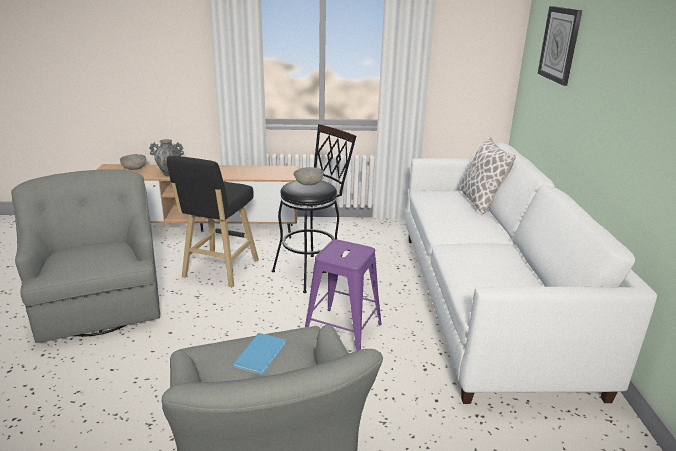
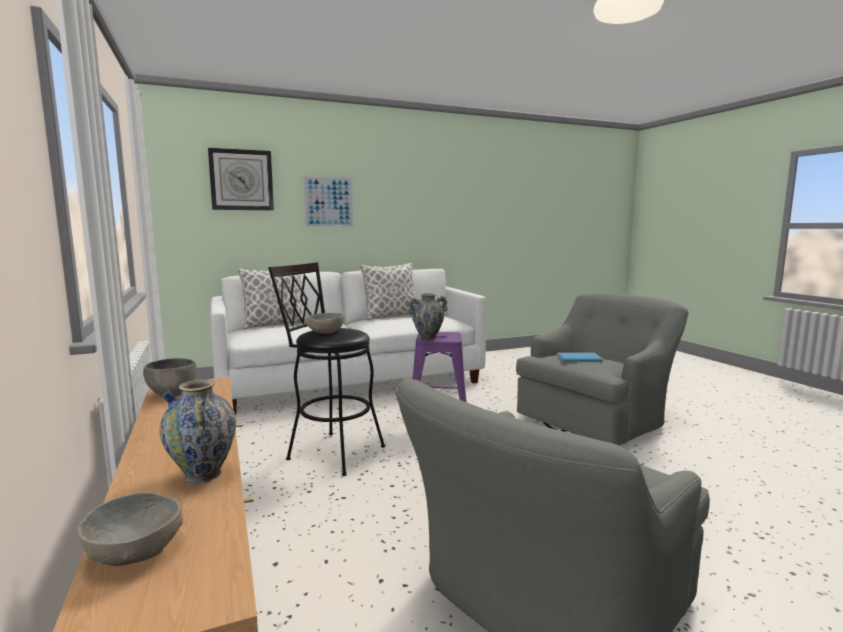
camera: 110 degrees left, 15 degrees down
(219, 270) = (363, 516): black stool -> none
(275, 169) = (172, 394): none -> grey bowl
(339, 244) = (427, 338): none -> vase
(524, 263) = (390, 316): none -> pillow
(602, 88) = (329, 202): none -> picture

